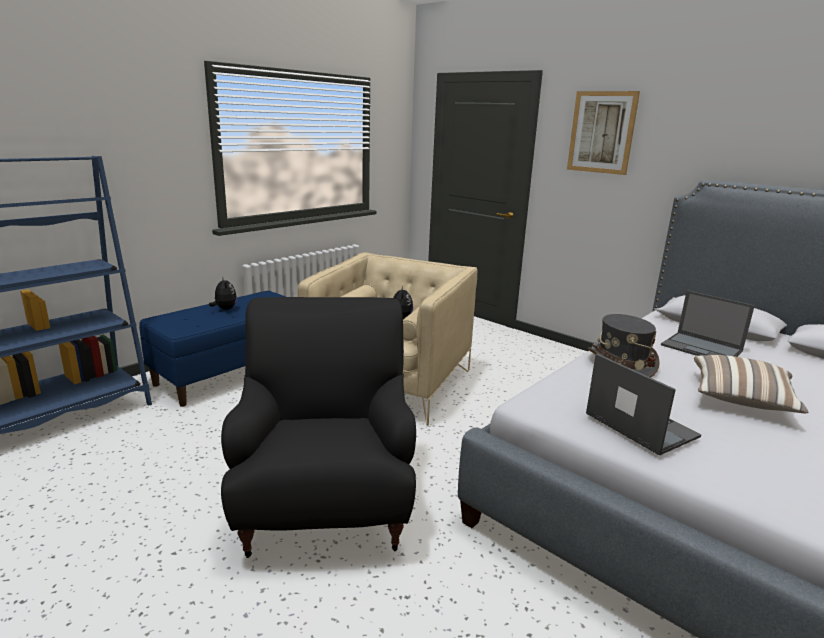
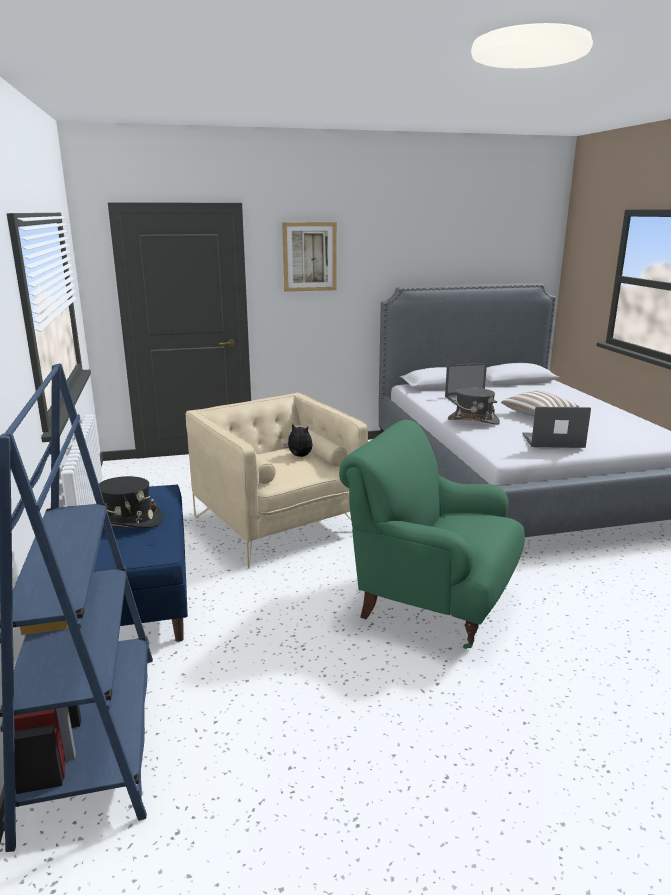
camera: 55 degrees left, 0 degrees up
(224, 309) = (127, 522): plush toy -> black hat
(326, 506) = (431, 601): black armchair -> green armchair

